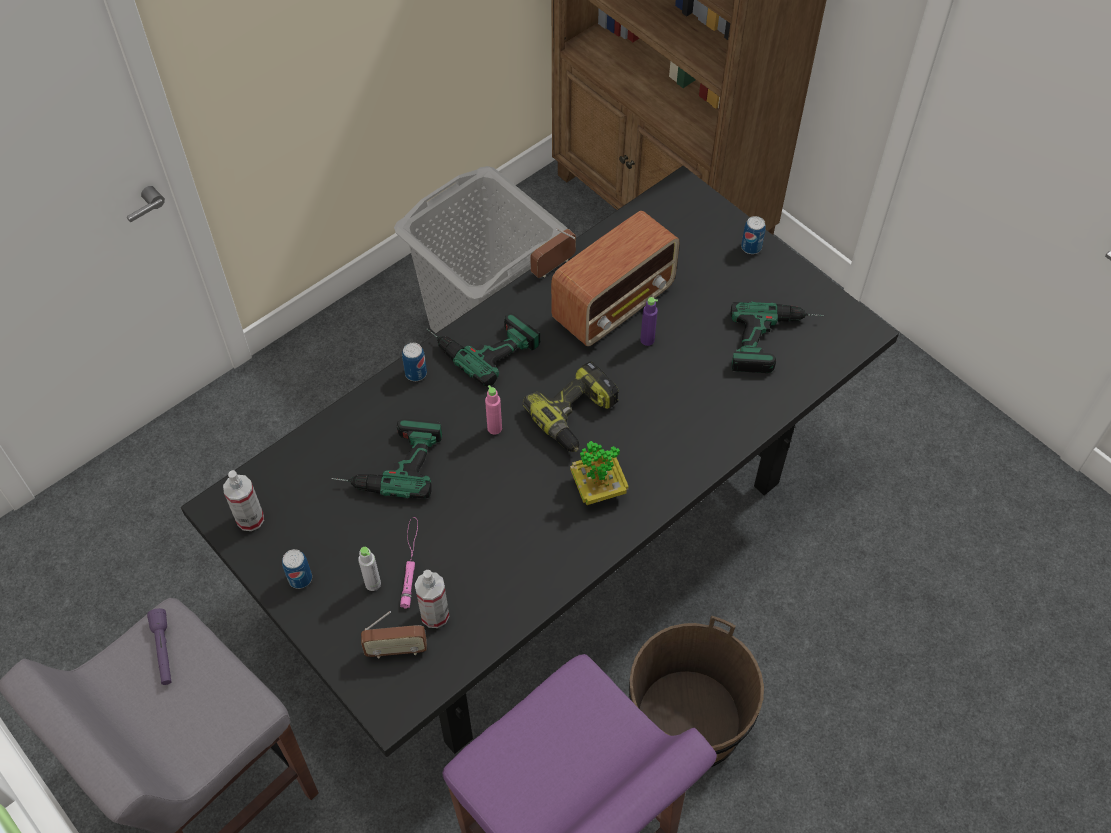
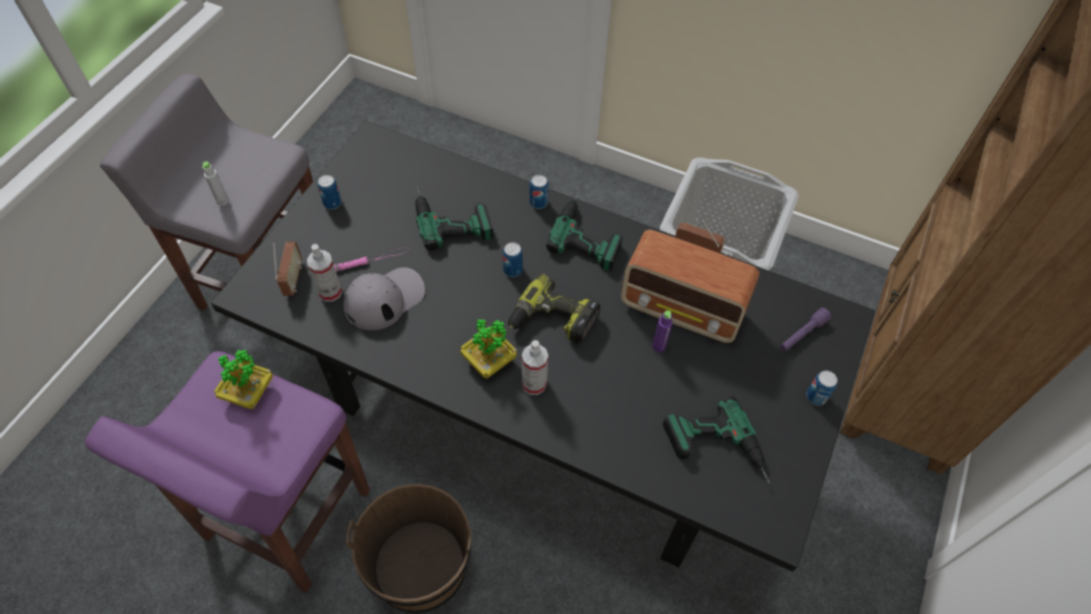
camera: 65 degrees right, 0 degrees up
(163, 650) = (260, 159): purple flashlight -> purple flashlight (802, 334)
(250, 519) = (369, 158): spray bottle -> spray bottle (534, 384)
(373, 584) = (343, 245): grey bottle -> grey bottle (223, 201)
(396, 650) = (293, 279): radio -> radio turned 150 degrees counterclockwise
(472, 562) = (384, 299): none -> grey cap
(494, 428) = (512, 270): pink bottle -> can
(523, 742) = (249, 392): none -> potted plant

